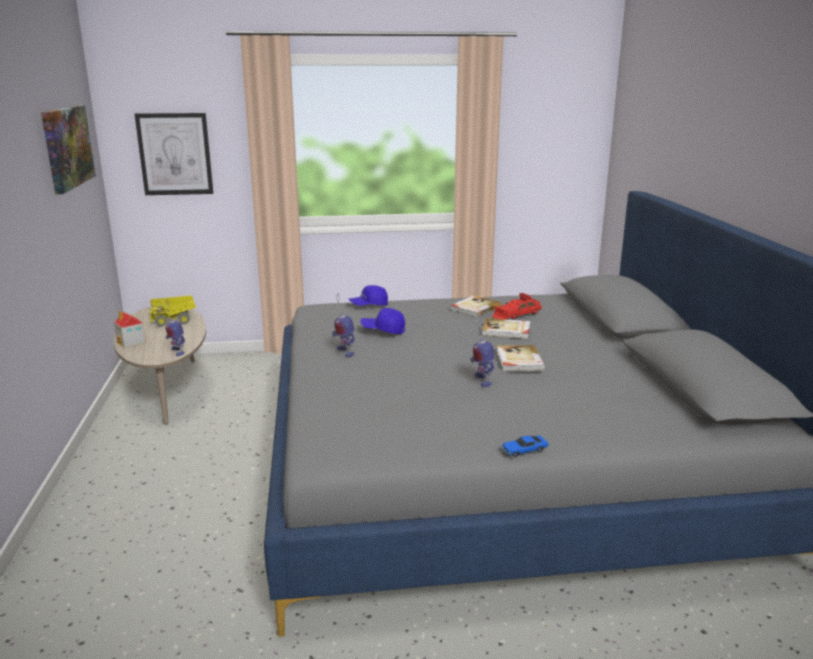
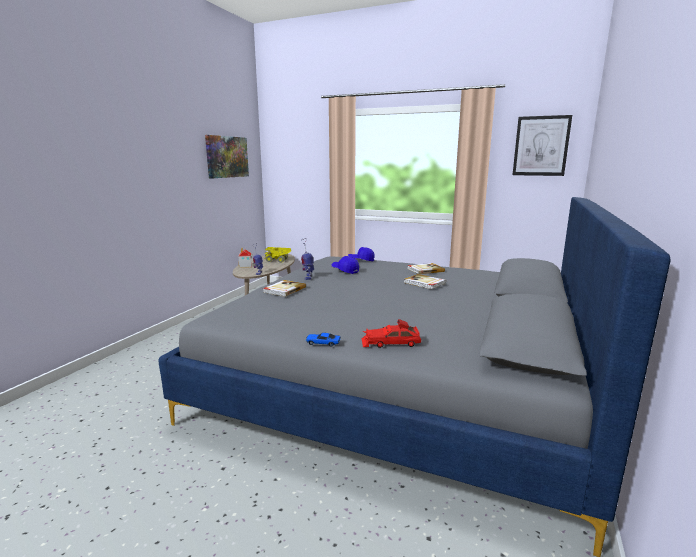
camera: 30 degrees right, 5 degrees down
(175, 154) = (295, 168): picture -> picture (541, 146)
(482, 380) = (361, 304): toy robot -> none
(516, 315) = (447, 277): red toy car -> red toy car (390, 342)
(518, 360) = (404, 298): book -> book (284, 290)

